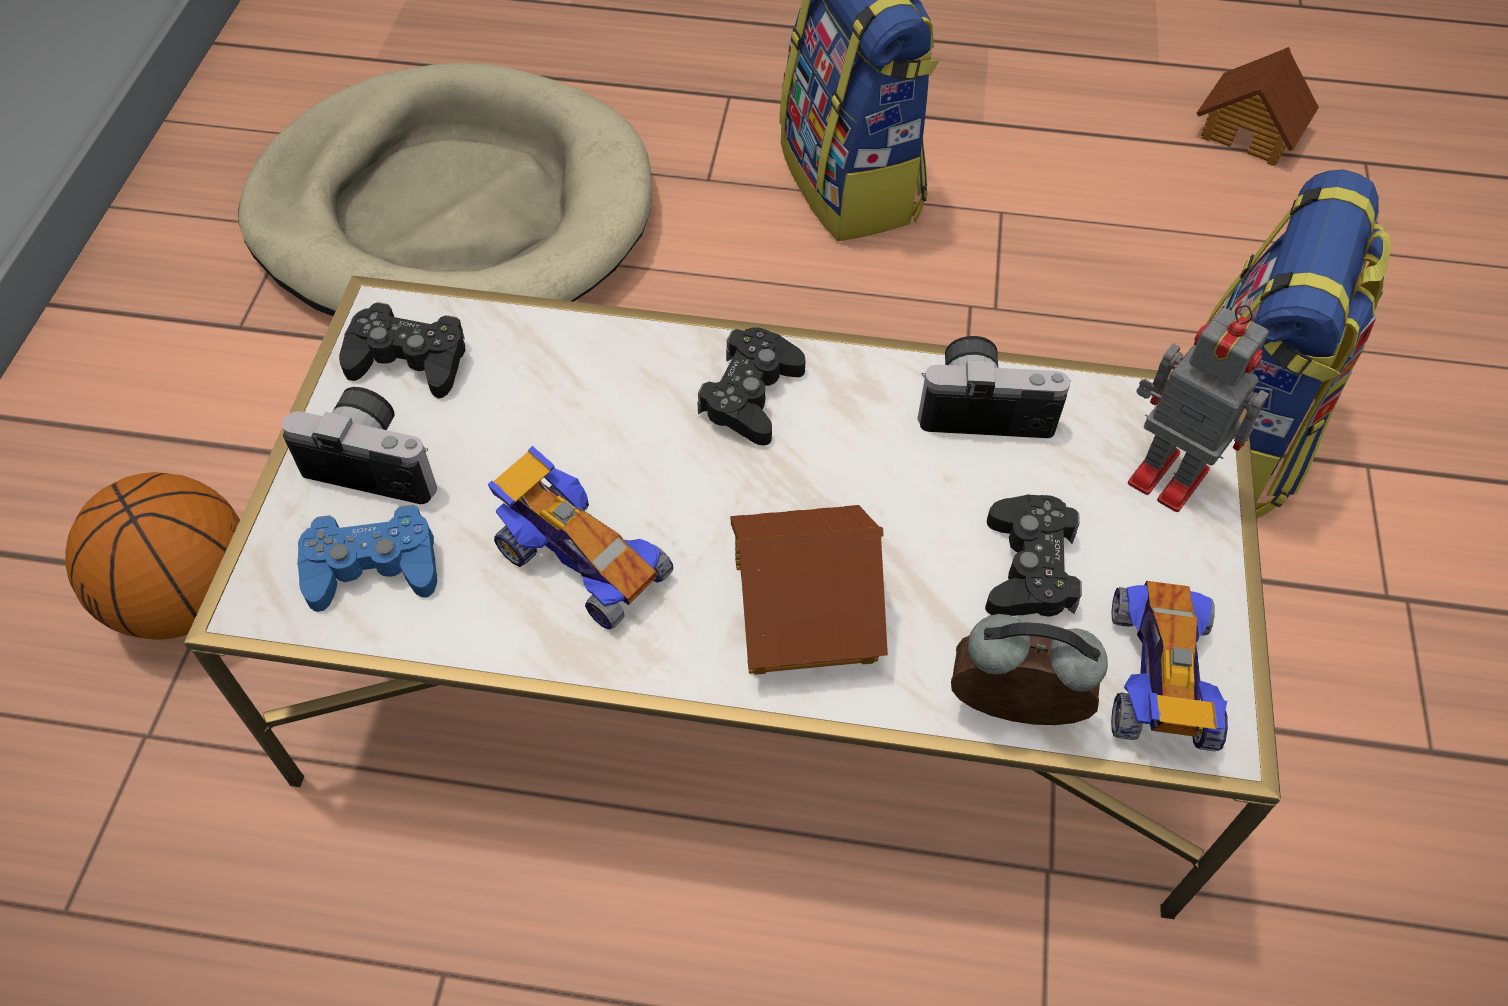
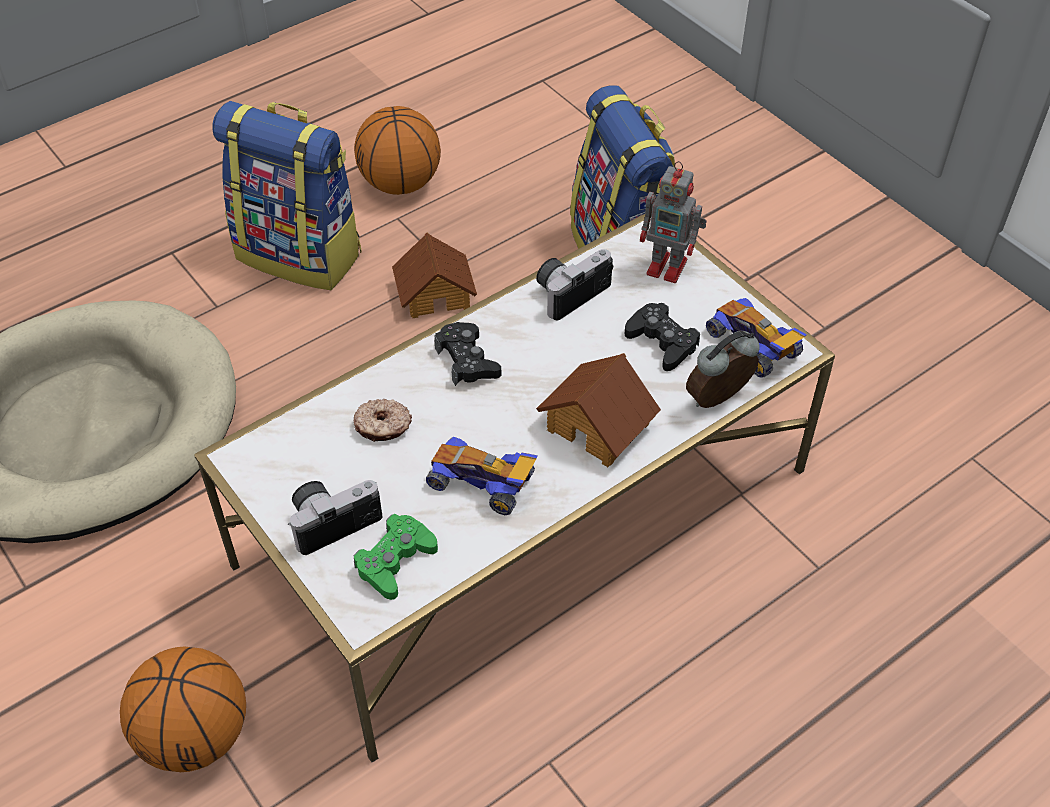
camera: 45 degrees left, 5 degrees down
(373, 567) = (395, 561): blue game controller -> green game controller
(409, 360) = (284, 467): black game controller -> none
(562, 397) = (383, 426): none -> donut
(581, 560) = (483, 483): toy car -> toy car turned 150 degrees counterclockwise
(1048, 176) = (400, 184): none -> basketball
(1164, 474) = (669, 267): toy robot -> toy robot turned 150 degrees counterclockwise
(1250, 131) = (473, 97): toy house -> toy house (435, 293)

